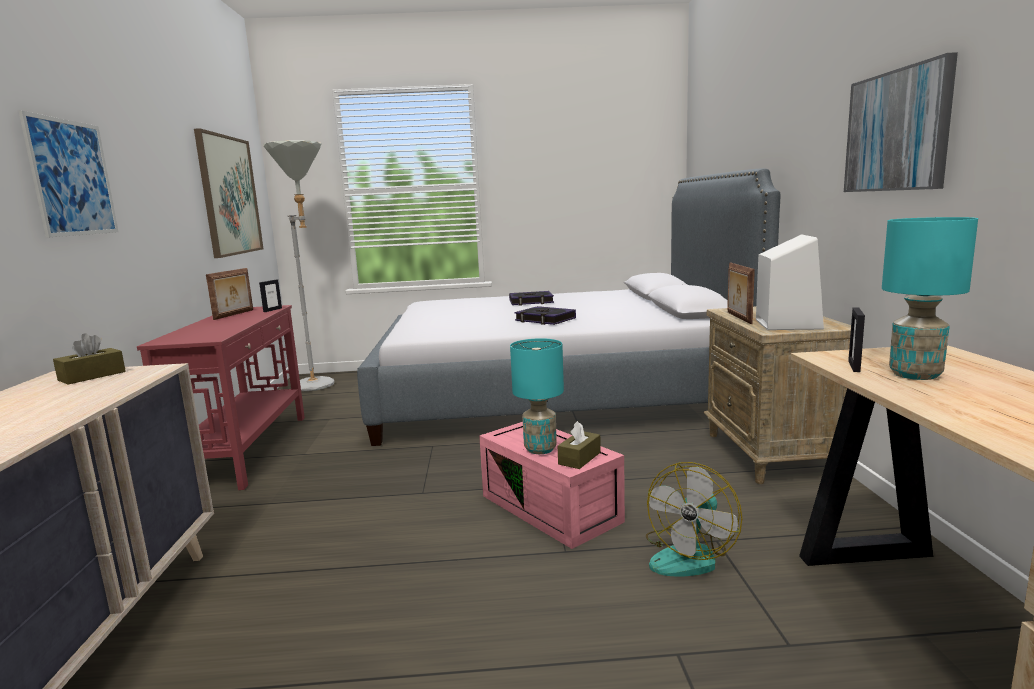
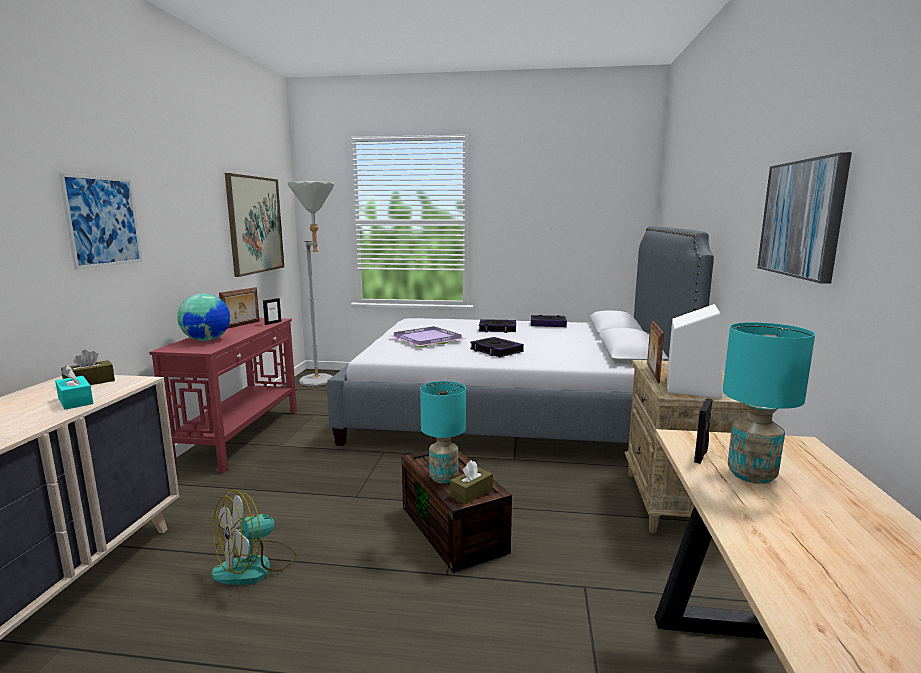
camera: 10 degrees right, 0 degrees up
(93, 393) = (75, 401): none -> turquoise tissue box
(203, 330) = (207, 340): none -> globe
(458, 317) = (427, 340): none -> purple tray
(553, 508) = (455, 529): pink storage box -> brown storage box
(582, 294) = (548, 324): none -> book
(689, 555) = (552, 598): fan -> fan (256, 566)

